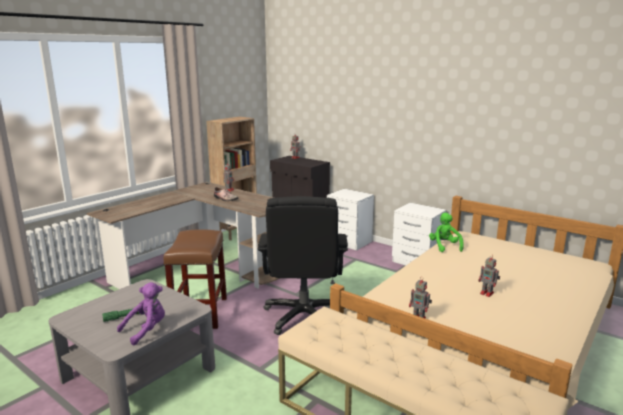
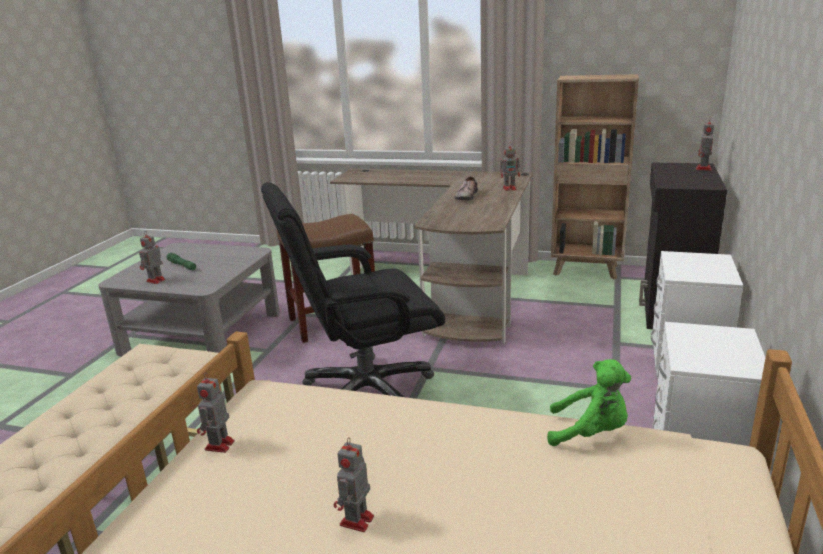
camera: 70 degrees right, 5 degrees up
(146, 330) = (155, 281): purple plush toy -> toy robot
(444, 246) = (590, 433): green plush toy -> green plush toy turned 45 degrees clockwise

